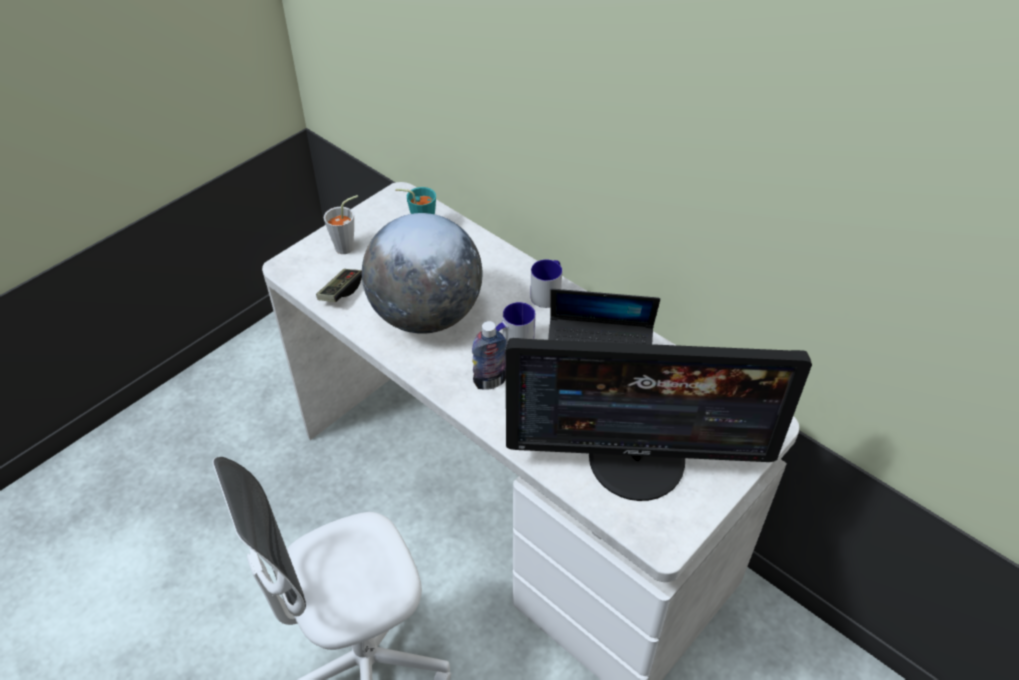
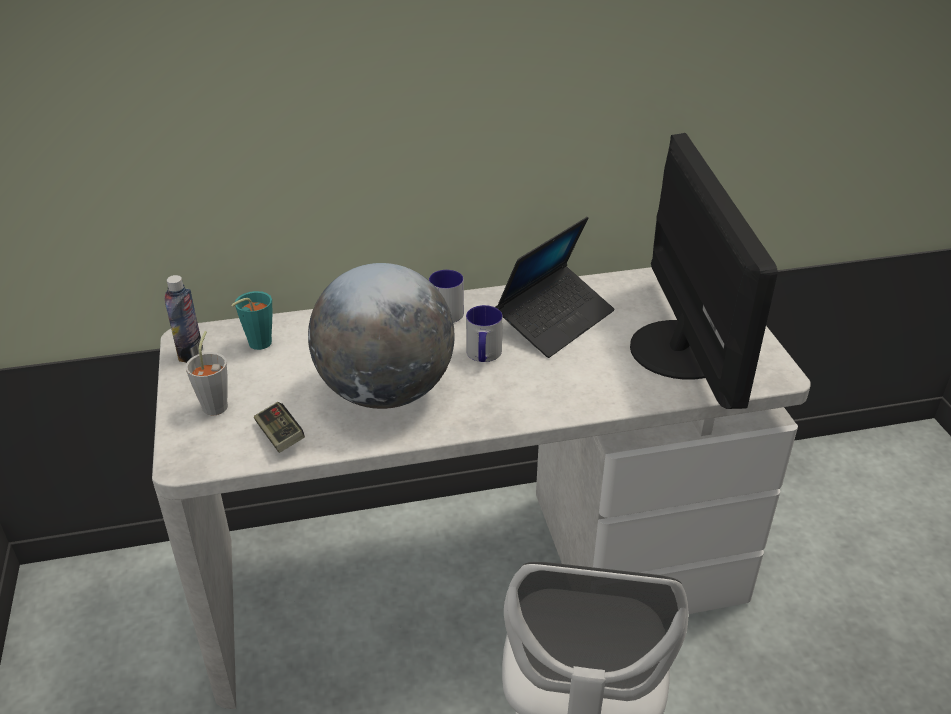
camera: 55 degrees left, 10 degrees down
(490, 382) = (517, 389): bottle -> bottle (190, 353)
(637, 459) = (683, 348): monitor -> monitor turned 45 degrees counterclockwise

